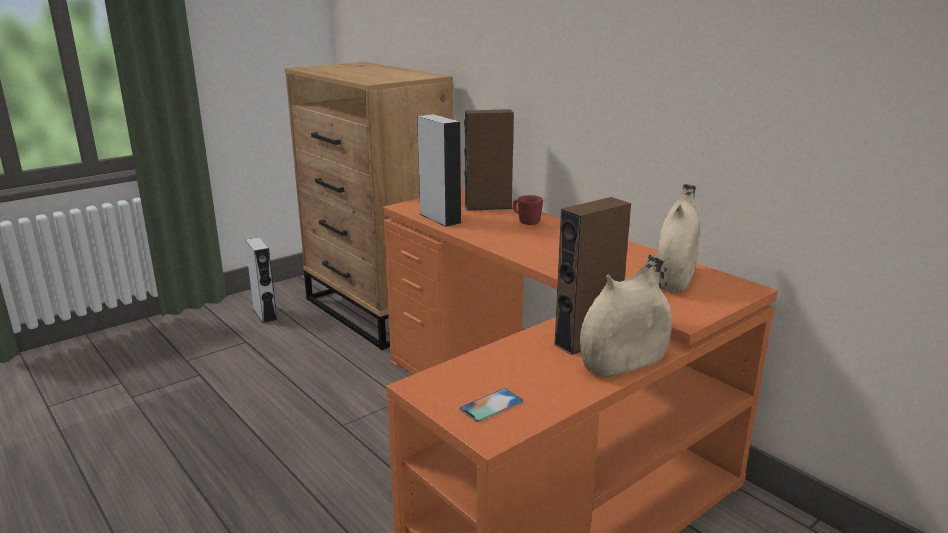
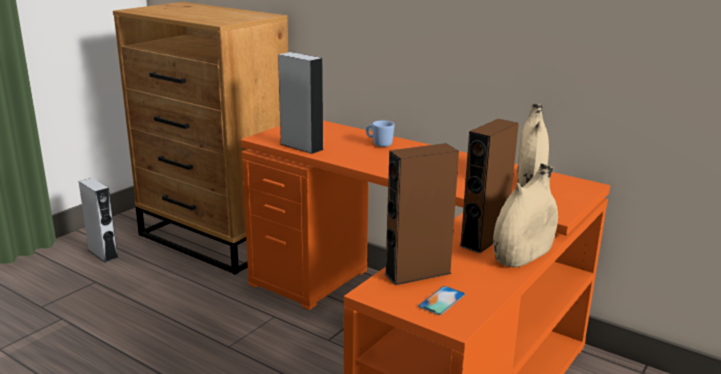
camera: 15 degrees left, 0 degrees up
(488, 207) = (337, 133): brown speaker -> brown speaker (417, 273)
(526, 221) = (379, 144): red mug -> blue mug

